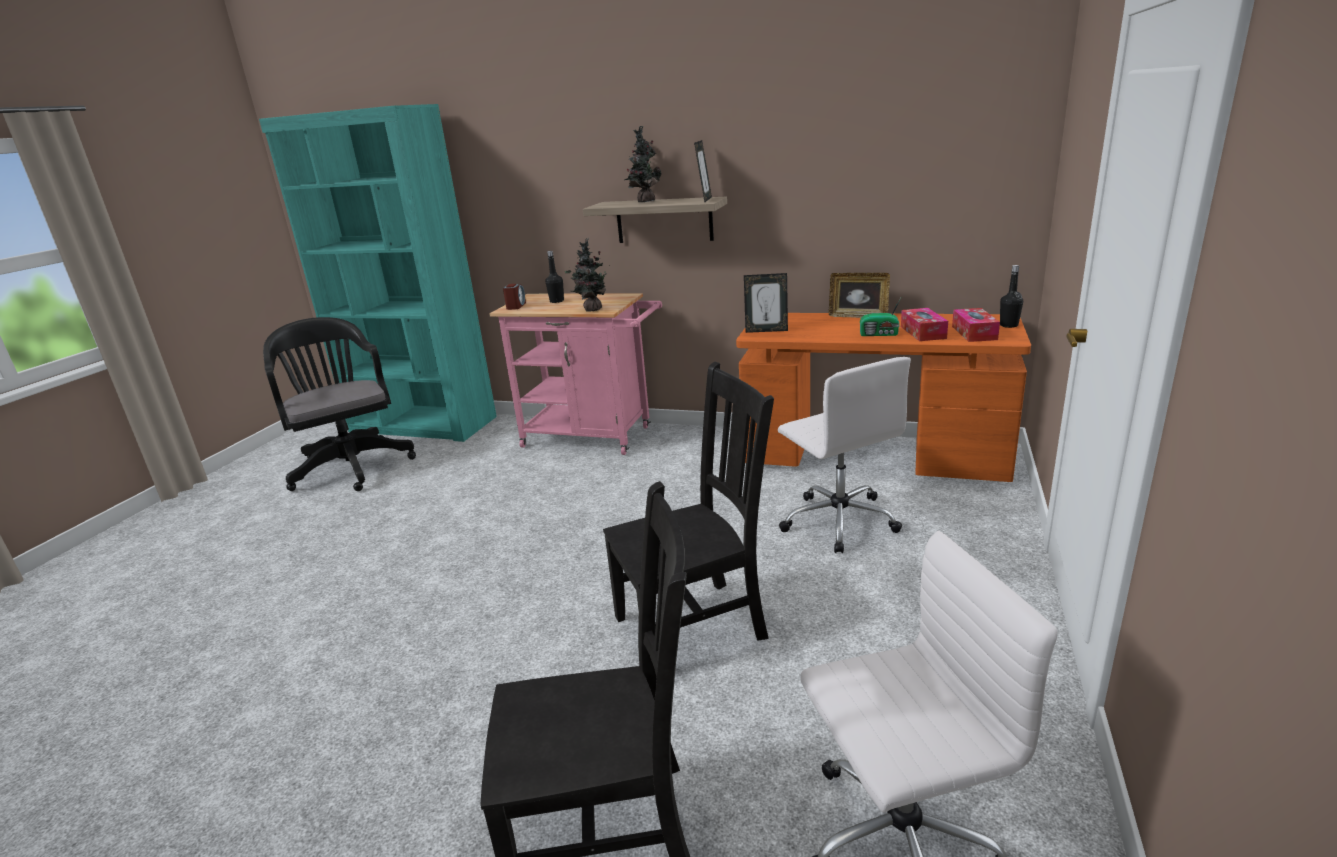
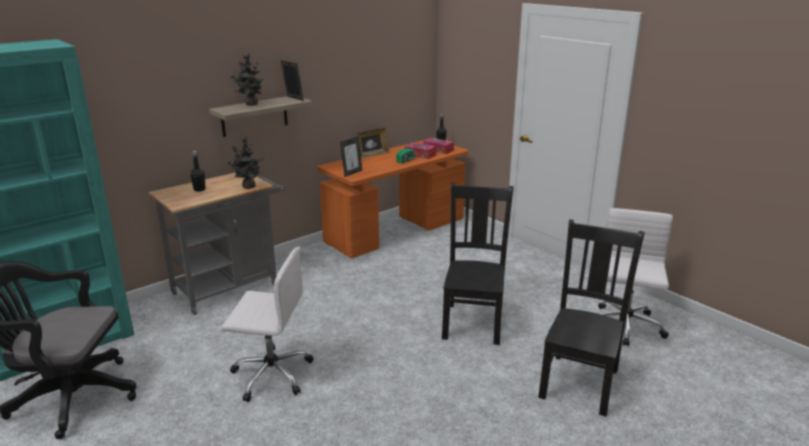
camera: 60 degrees left, 0 degrees up
(516, 306) = (178, 201): alarm clock -> none
(594, 437) = (231, 287): pink cart -> grey cart
(838, 520) = (437, 261): white office chair -> white office chair (270, 374)

